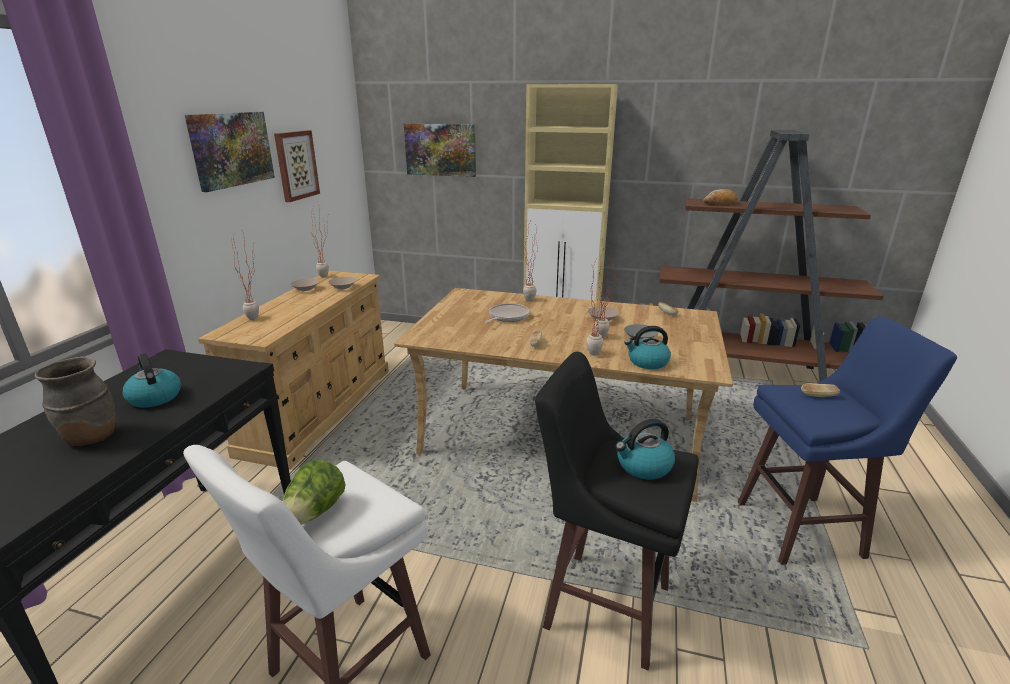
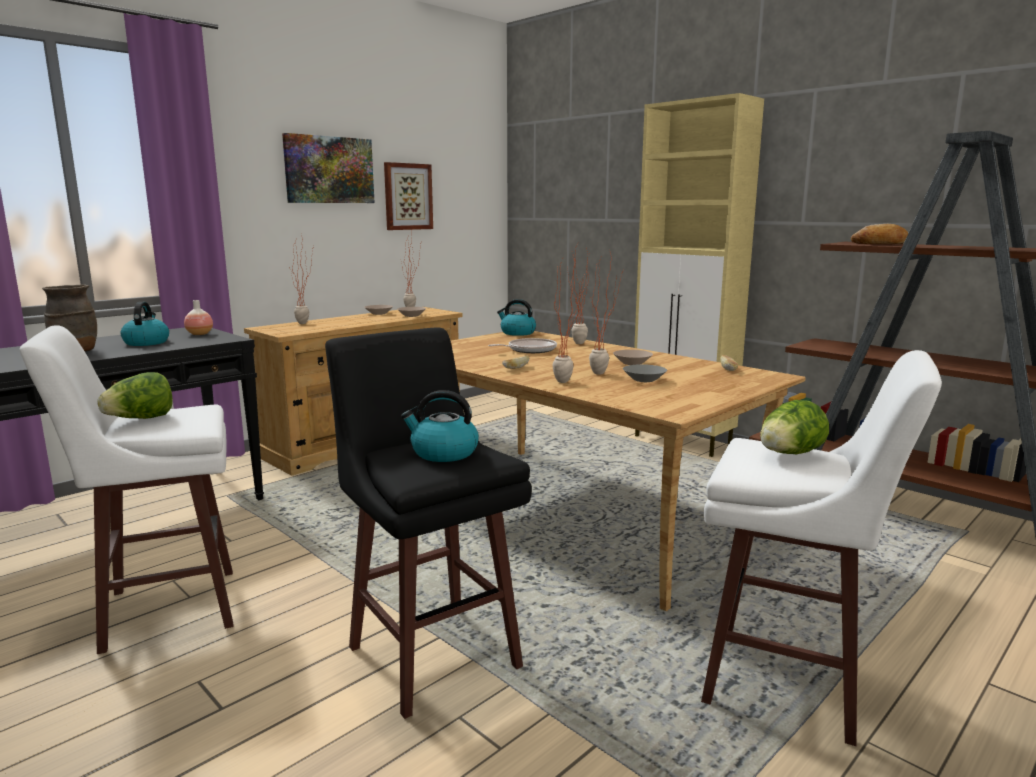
camera: 30 degrees right, 10 degrees down
(193, 367) = (199, 334): none -> vase
(440, 149) = (576, 191): picture -> none
(647, 362) = (610, 395): kettle -> kettle (517, 333)
(803, 529) = (788, 683): blue stool -> white stool
(818, 396) = (789, 454): bread -> lettuce

